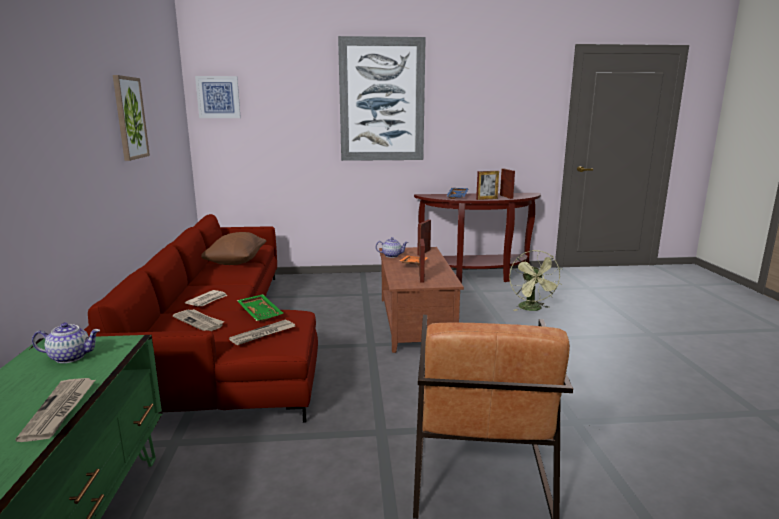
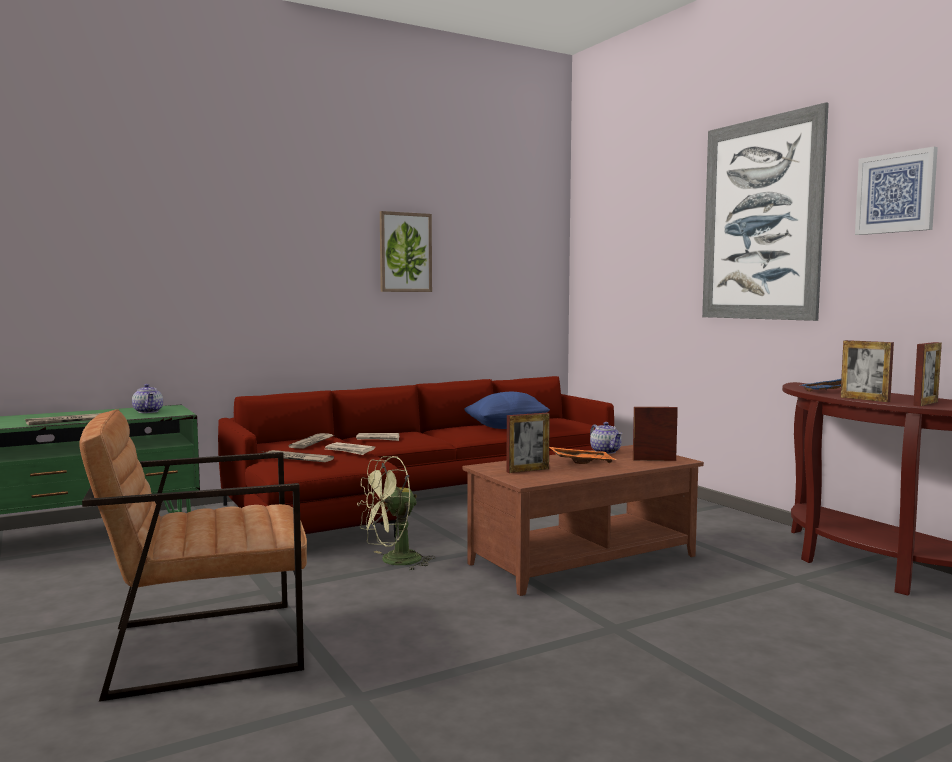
camera: 65 degrees right, 10 degrees down
(218, 97) = (593, 233): picture -> picture (896, 193)
(235, 262) = (506, 428): brown pillow -> blue pillow
(261, 313) = (349, 451): green tray -> newspaper
(532, 309) = (788, 629): green fan -> green fan (393, 562)

